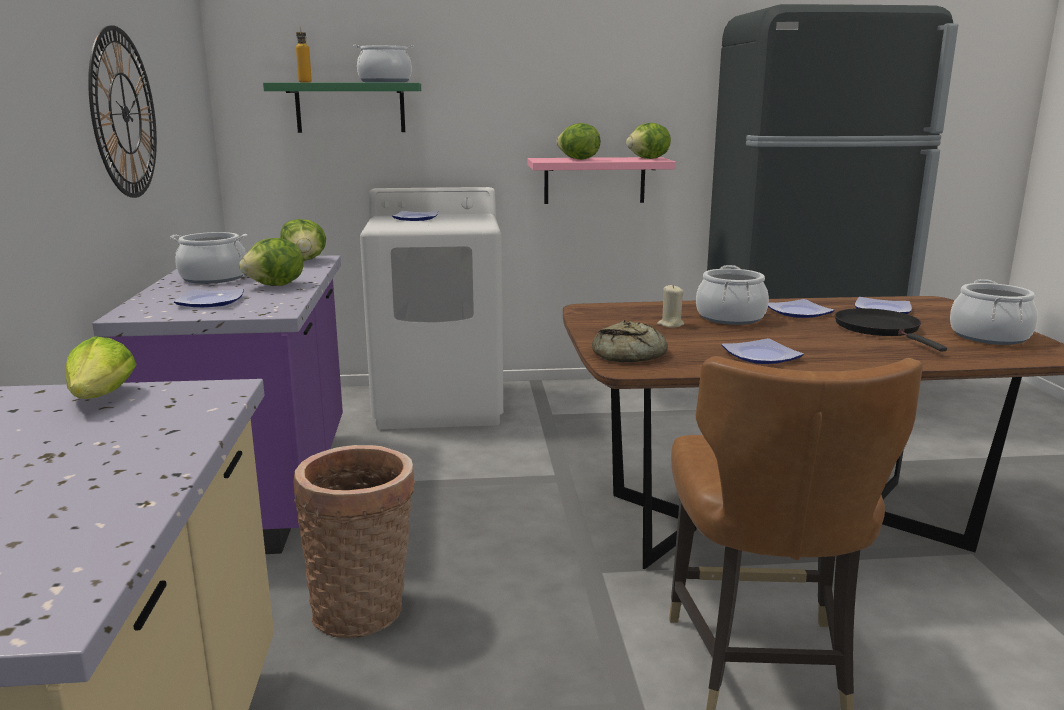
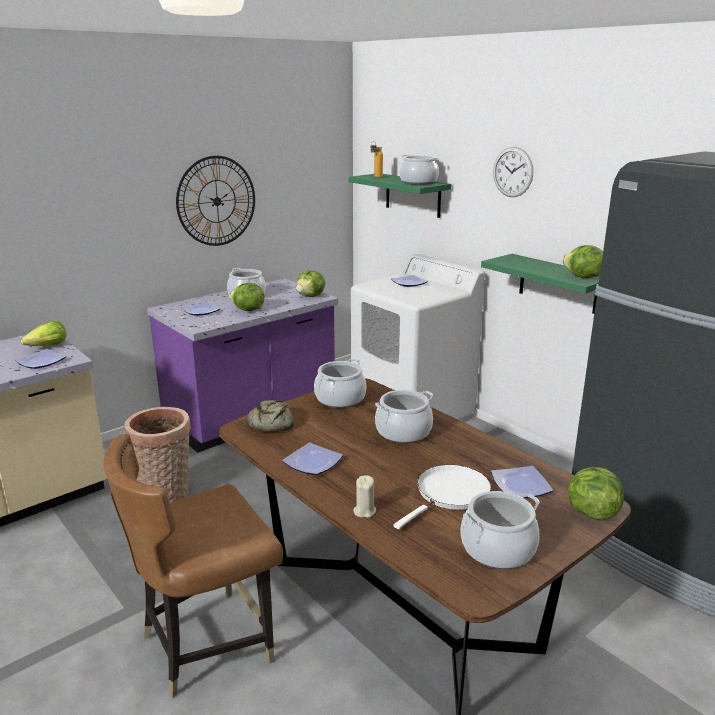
camera: 55 degrees right, 5 degrees up
(518, 58) = (512, 172): none -> wall clock
(578, 159) = (527, 265): lettuce -> lettuce (590, 512)
(594, 180) = (558, 283): pink shelf -> green shelf
(609, 321) = (340, 399): none -> cooking pot
(670, 324) = (356, 418): beige candle -> beige candle (364, 511)
(798, 312) = (457, 453): plate -> plate (42, 362)
(880, 329) = (450, 494): black frying pan -> white frying pan

